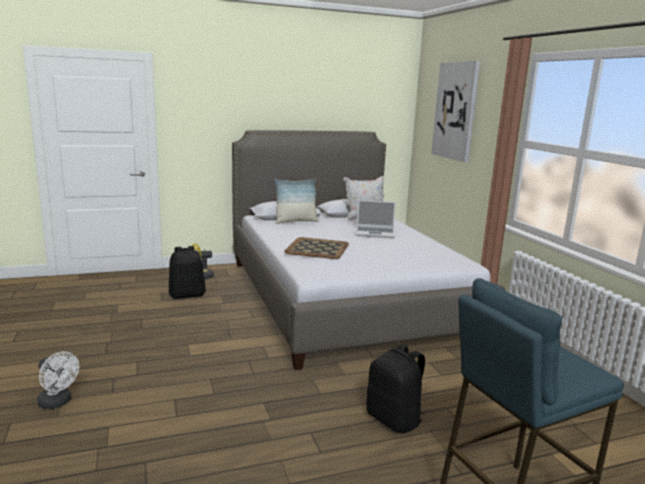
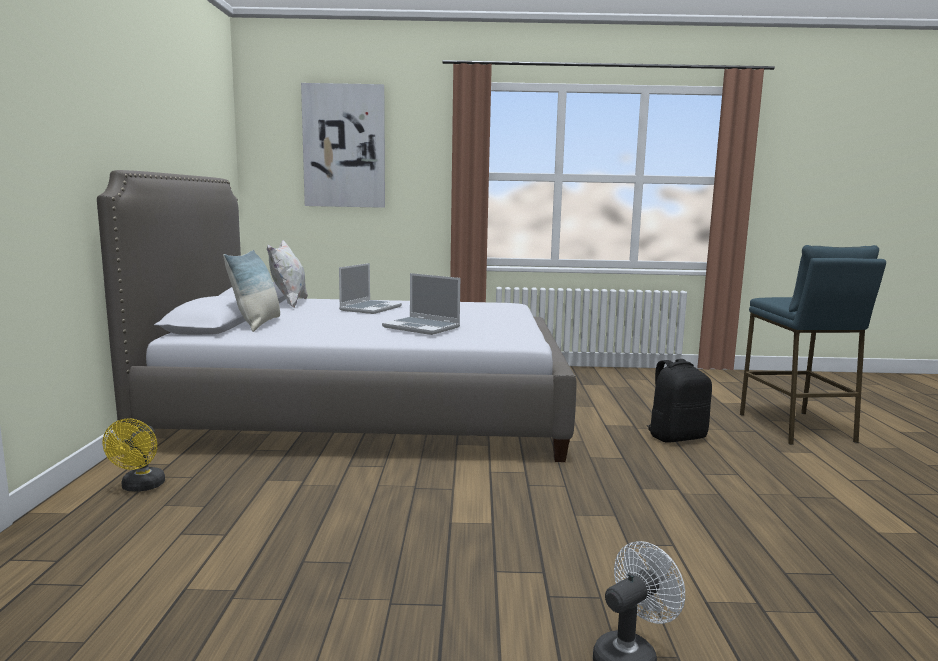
camera: 70 degrees left, 5 degrees down
(187, 295) = (226, 507): black backpack -> none
(317, 248) = (422, 327): tray -> laptop

